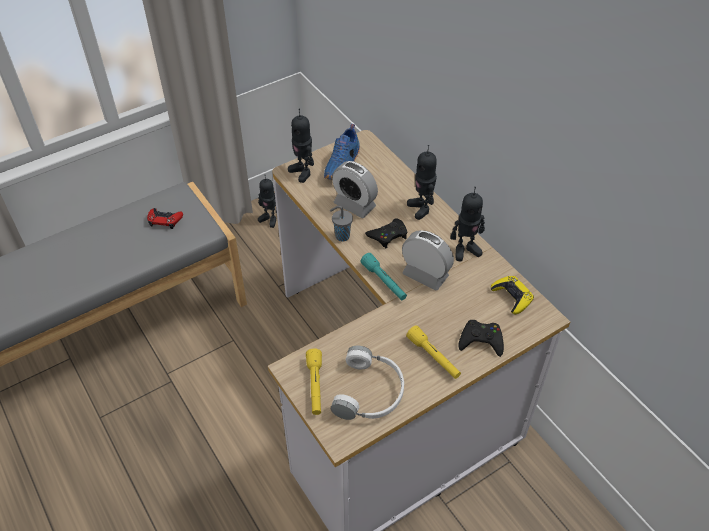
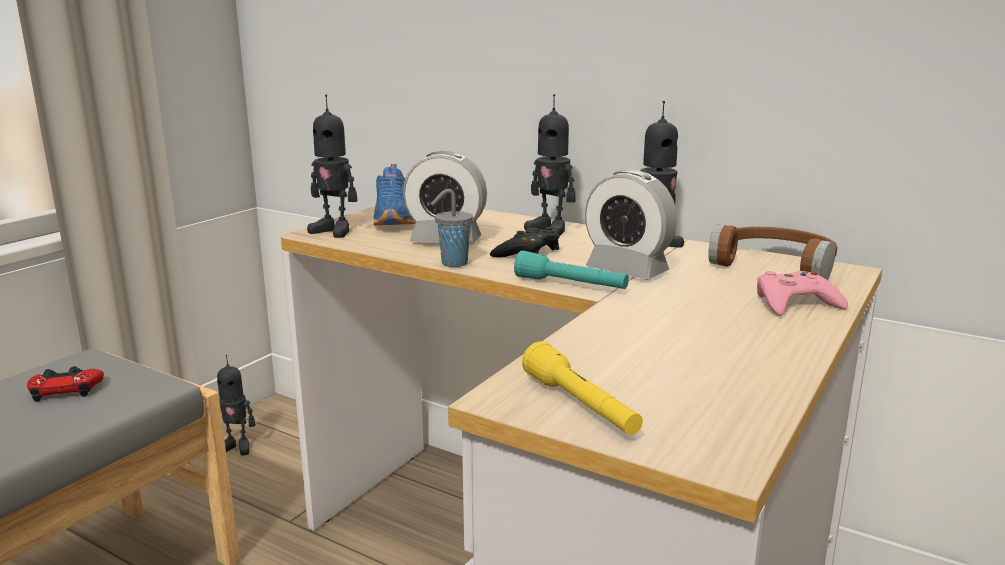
camera: 25 degrees left, 30 degrees down
(370, 392) = (699, 388): white headphones -> none
(425, 275) = (627, 270): alarm clock -> alarm clock turned 150 degrees counterclockwise
(433, 357) = (749, 330): yellow flashlight -> none
(481, 341) = (795, 303): black game controller -> pink game controller
(512, 297) = (775, 265): yellow game controller -> brown headphones

